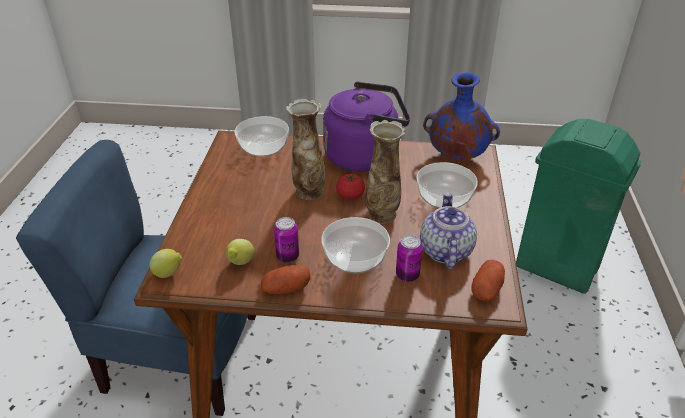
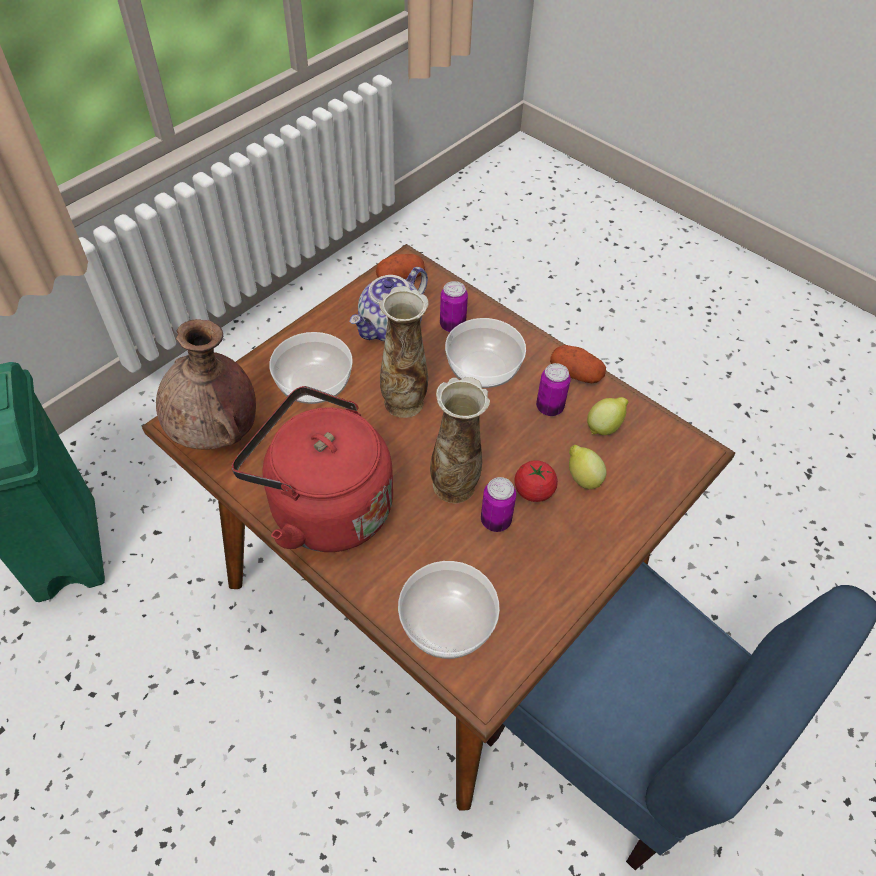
camera: 145 degrees left, 15 degrees up
(169, 274) = (688, 456): lemon -> lemon (582, 478)
(272, 188) = (495, 520): none -> can
(350, 196) = (413, 448): tomato -> tomato (533, 491)
(365, 156) = (324, 506): purple kettle -> red kettle
(456, 156) = (217, 433): blue vase -> brown vase

